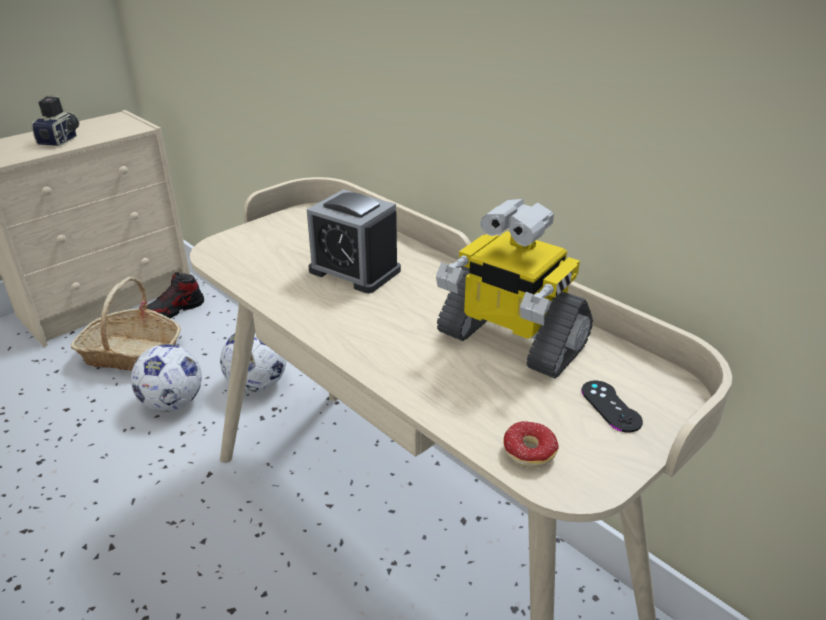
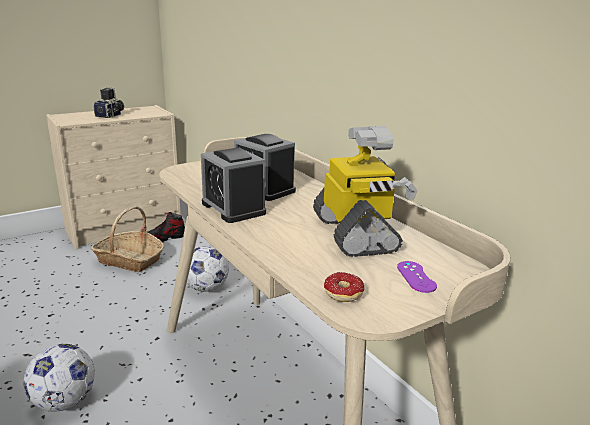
camera: 10 degrees right, 10 degrees down
(172, 403) = (146, 292): football -> football (64, 402)
(325, 315) = (233, 208): none -> alarm clock
(509, 340) = (356, 234): toy robot -> toy robot turned 150 degrees counterclockwise
(611, 406) = (416, 277): black game controller -> purple game controller

